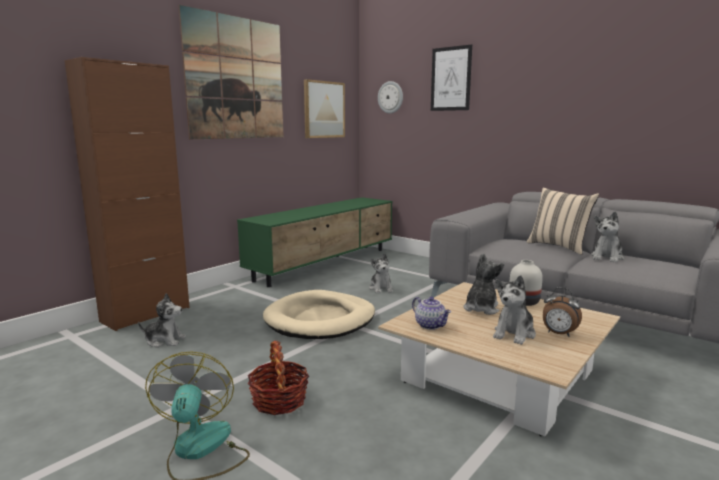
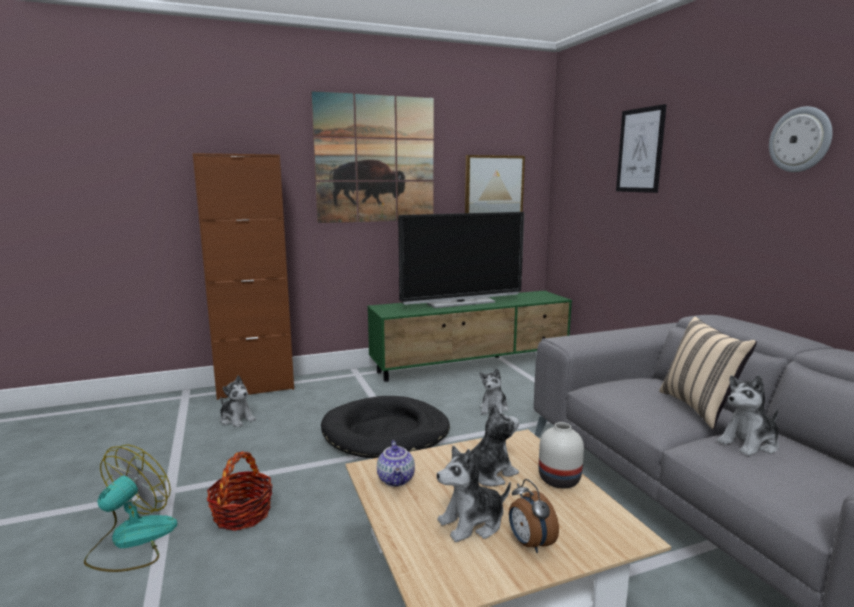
camera: 30 degrees right, 0 degrees up
(315, 210) = (460, 303): none -> television
(320, 319) = (386, 432): beige dog bed -> black dog bed
(390, 97) = (578, 172): wall clock -> wall clock (800, 139)

